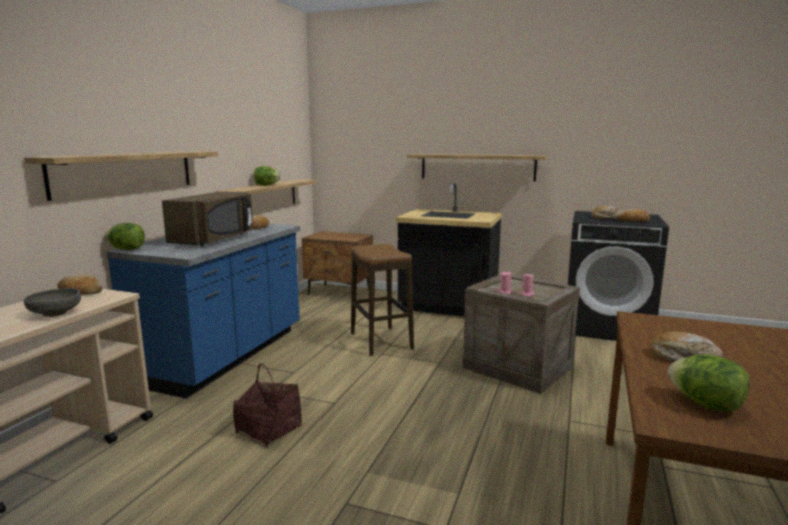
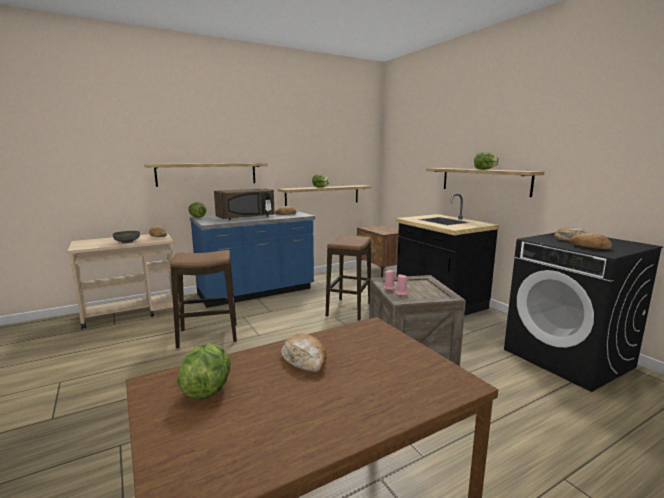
camera: 40 degrees right, 0 degrees up
(269, 430) = (208, 336): basket -> stool
(484, 154) = (484, 169): none -> lettuce

